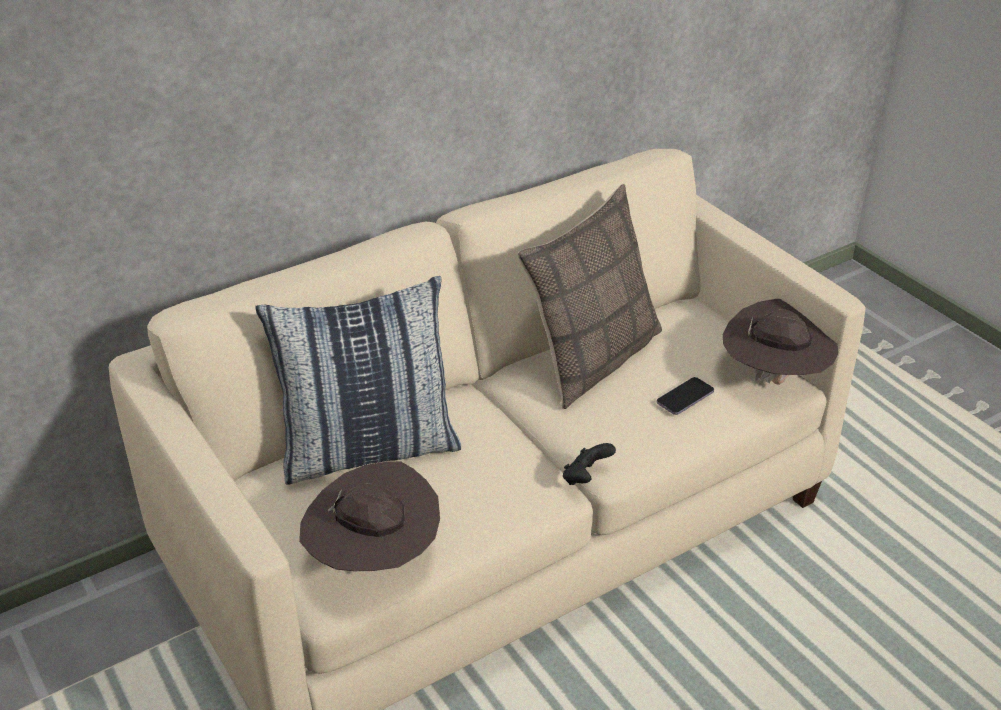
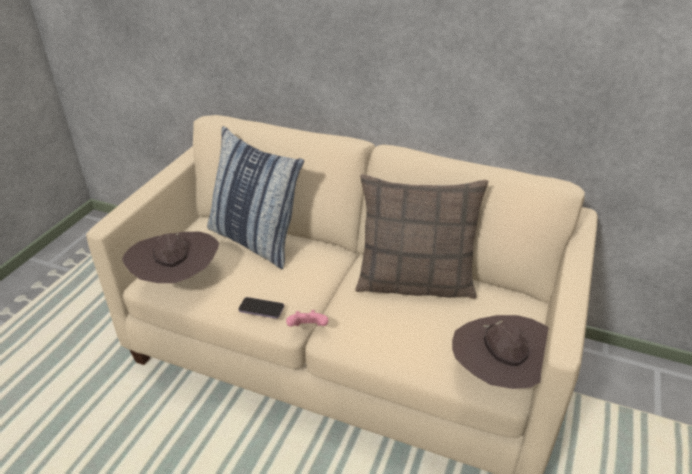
camera: 55 degrees right, 0 degrees up
(585, 478) = (308, 329): black game controller -> pink game controller
(685, 397) = (422, 338): phone -> phone (261, 309)

